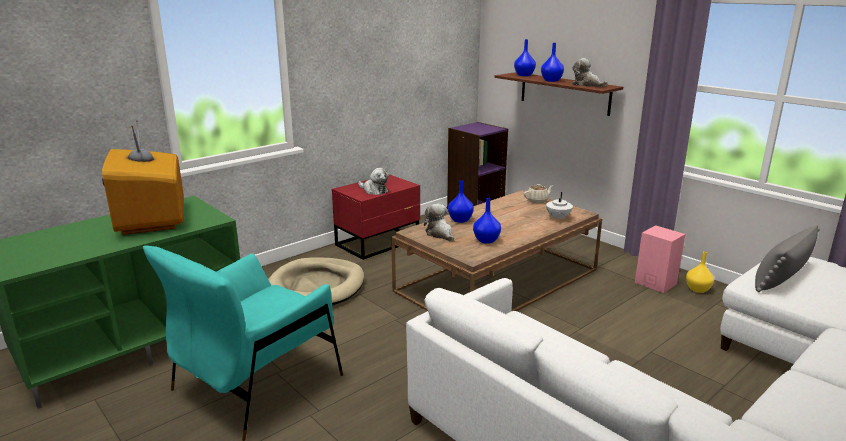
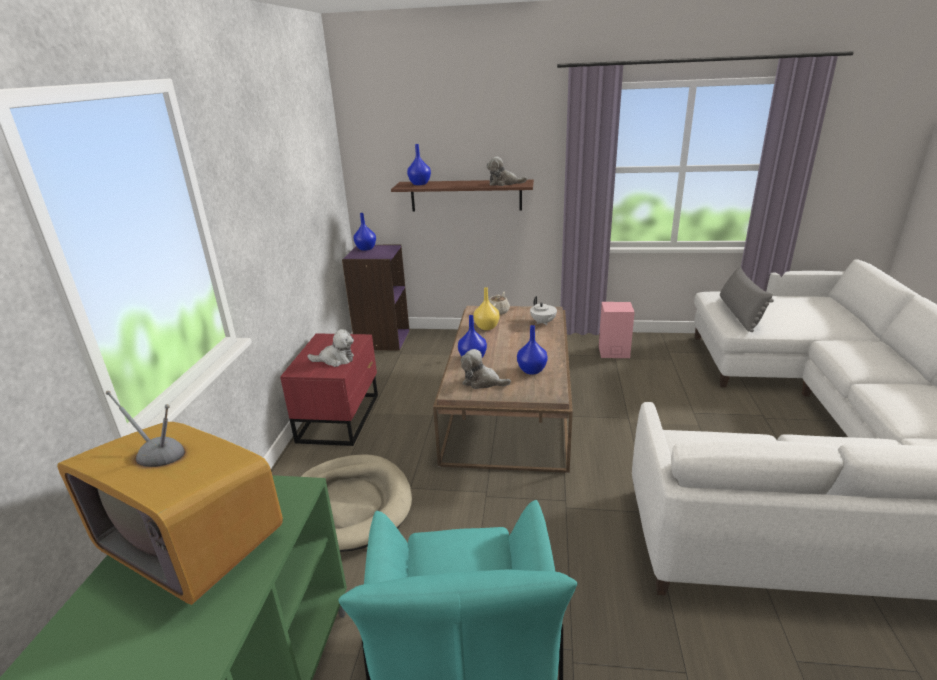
camera: 40 degrees left, 5 degrees up
(551, 80) = (461, 185): blue vase -> blue vase (365, 248)
(697, 289) = (643, 345): yellow vase -> yellow vase (486, 327)

